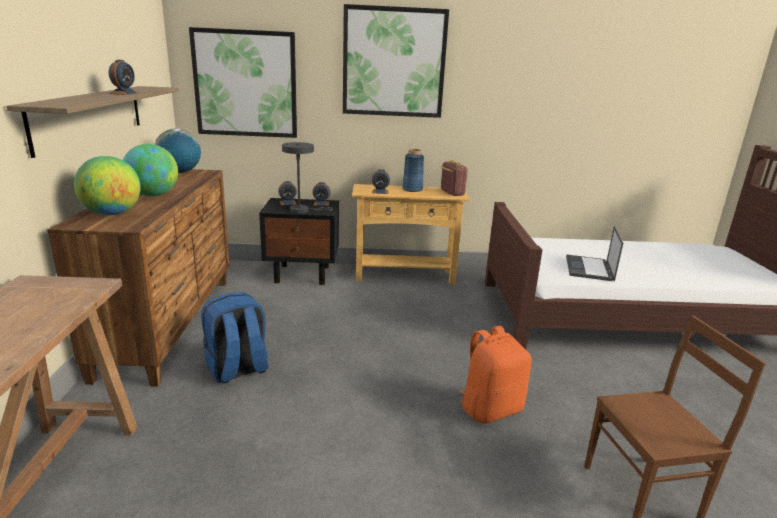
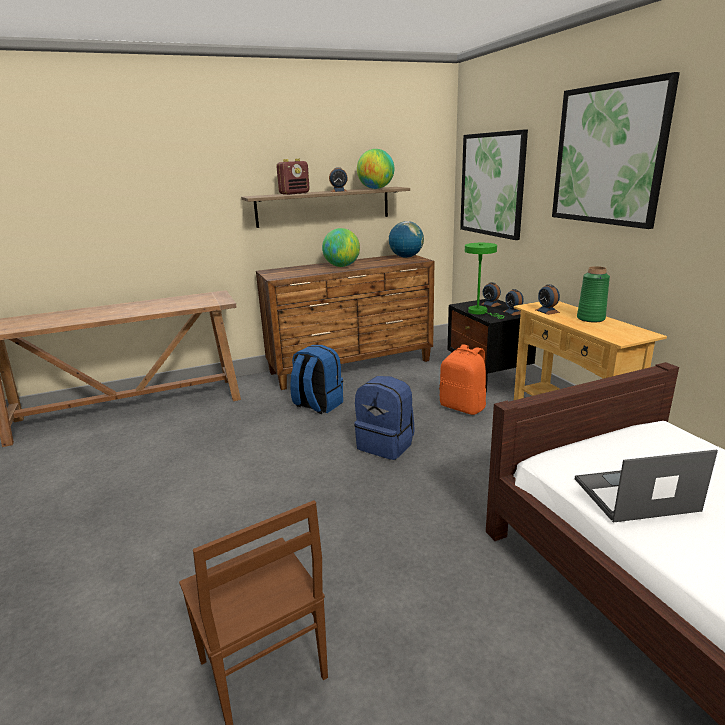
camera: 70 degrees right, 0 degrees up
(112, 213) = (294, 270): globe -> globe (376, 188)
(303, 210) = (480, 312): grey table lamp -> green table lamp
(367, 353) = (386, 444): none -> blue backpack
(412, 189) = (590, 318): blue vase -> green vase
(452, 193) = (625, 334): radio -> radio (294, 193)
(490, 409) = (349, 533): orange backpack -> orange backpack (463, 407)

